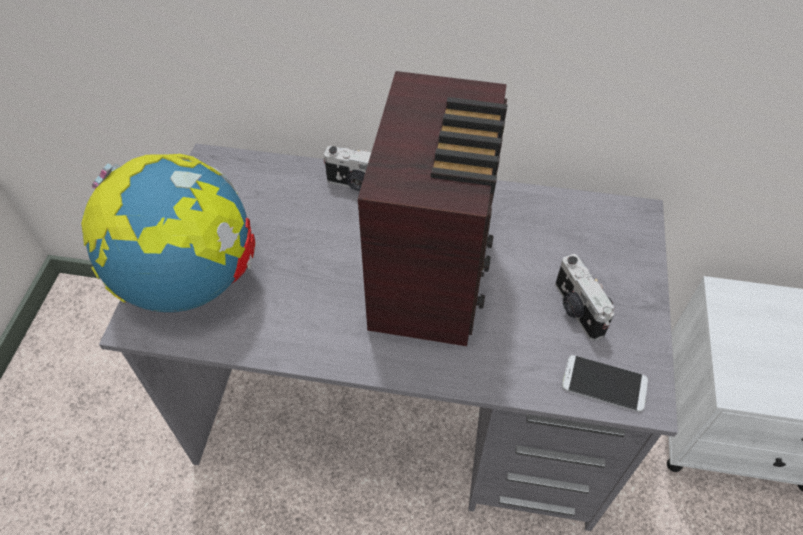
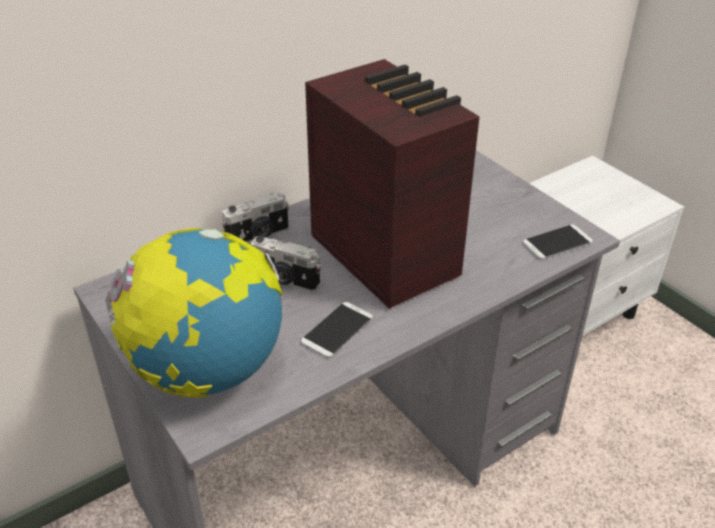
camera: 45 degrees left, 15 degrees down
(309, 317) = (337, 330): none -> phone
(576, 310) = (493, 218): camera -> camera (285, 281)

